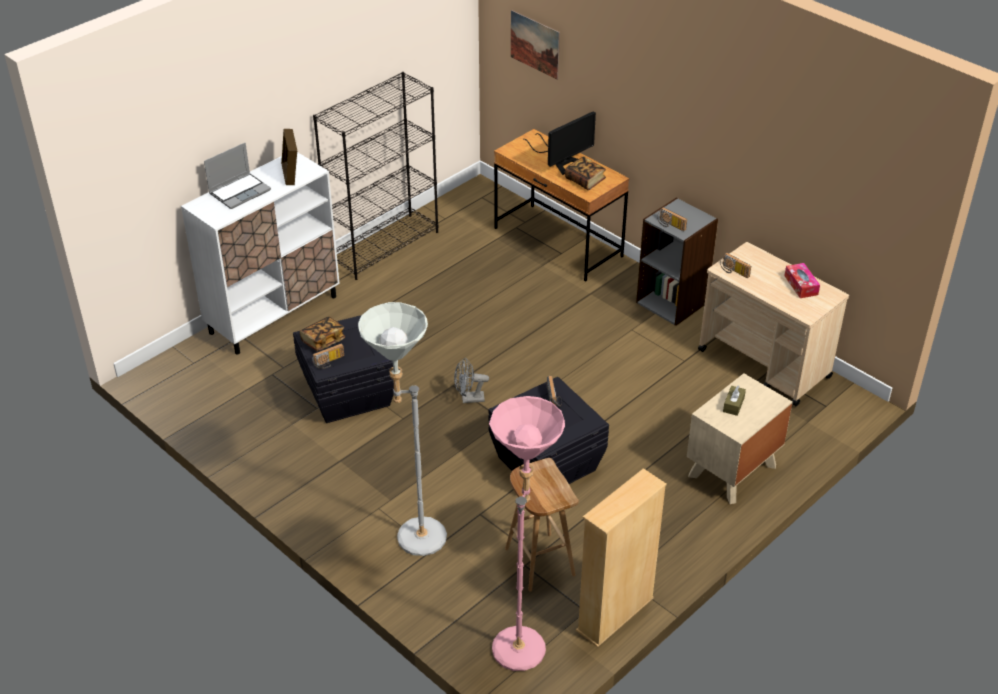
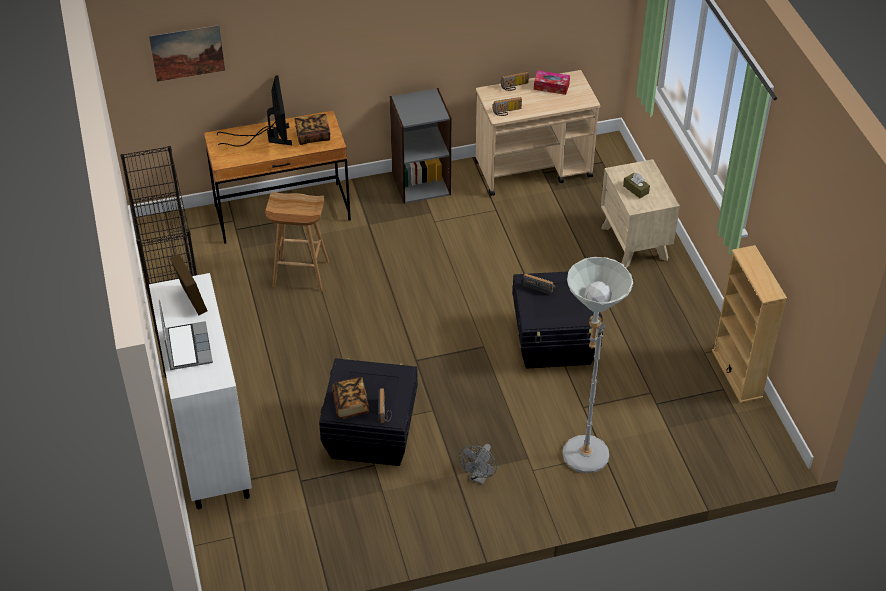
camera: 60 degrees left, 5 degrees up
(291, 174) = (191, 300): picture frame -> picture frame turned 135 degrees counterclockwise
(469, 399) = (441, 357): grey fan -> grey fan (479, 477)
(522, 640) = (731, 438): pink floor lamp -> none
(538, 561) = (657, 393): brown stool -> brown stool (300, 274)
(670, 225) = (424, 116): radio -> radio (514, 86)

